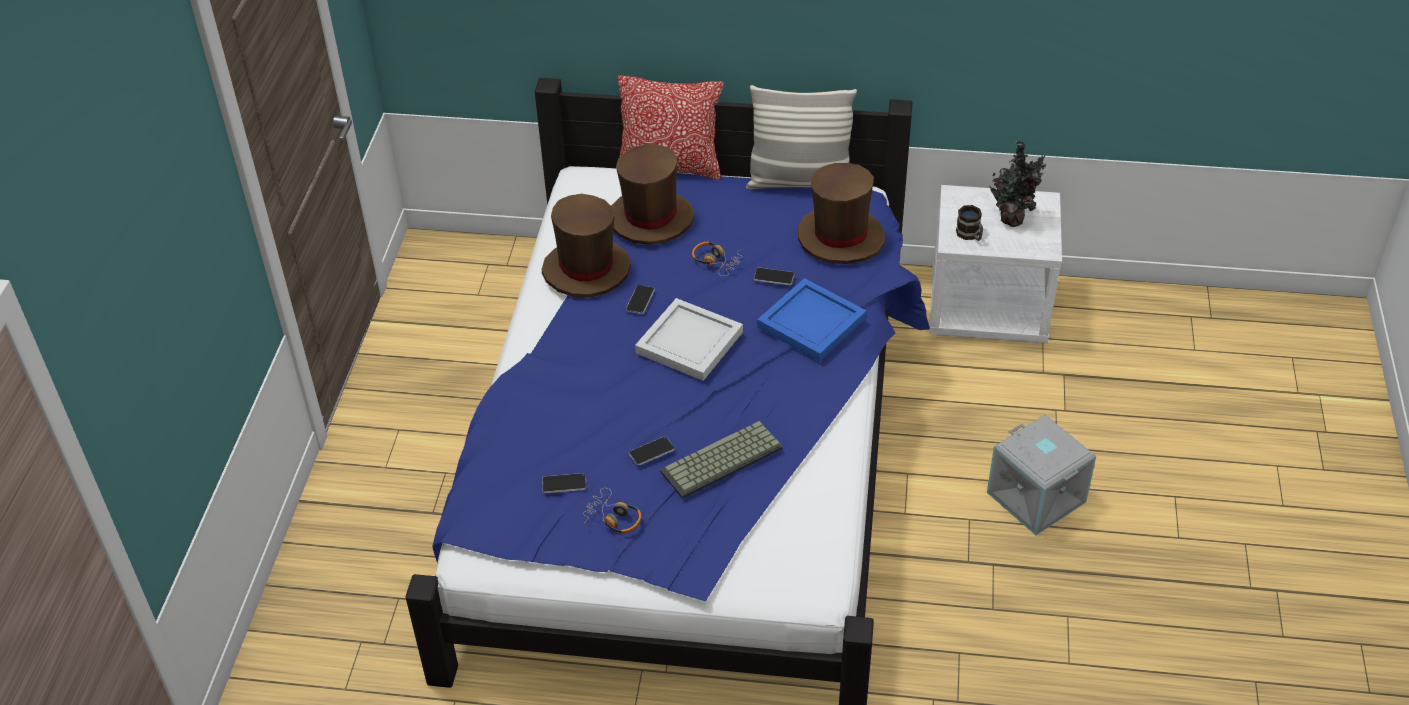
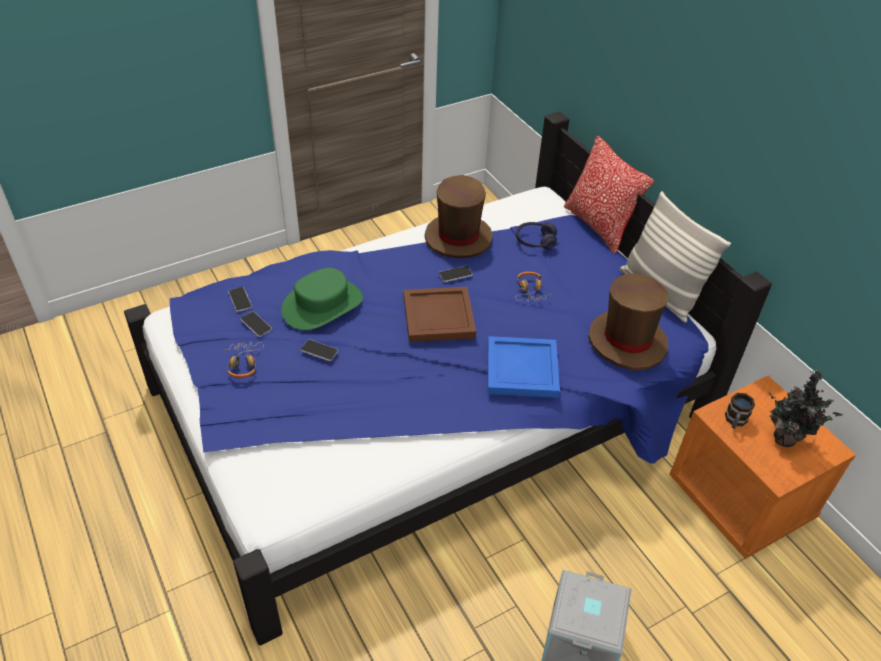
camera: 50 degrees right, 0 degrees up
(586, 419) = (322, 305): none -> green hat
(650, 219) = (535, 241): brown hat -> purple headphones
(691, 342) = (439, 317): white tray -> brown tray
(721, 462) = (339, 391): keyboard -> none
(773, 277) = (546, 326): phone -> phone (240, 299)
(988, 309) = (740, 500): white nightstand -> orange nightstand

